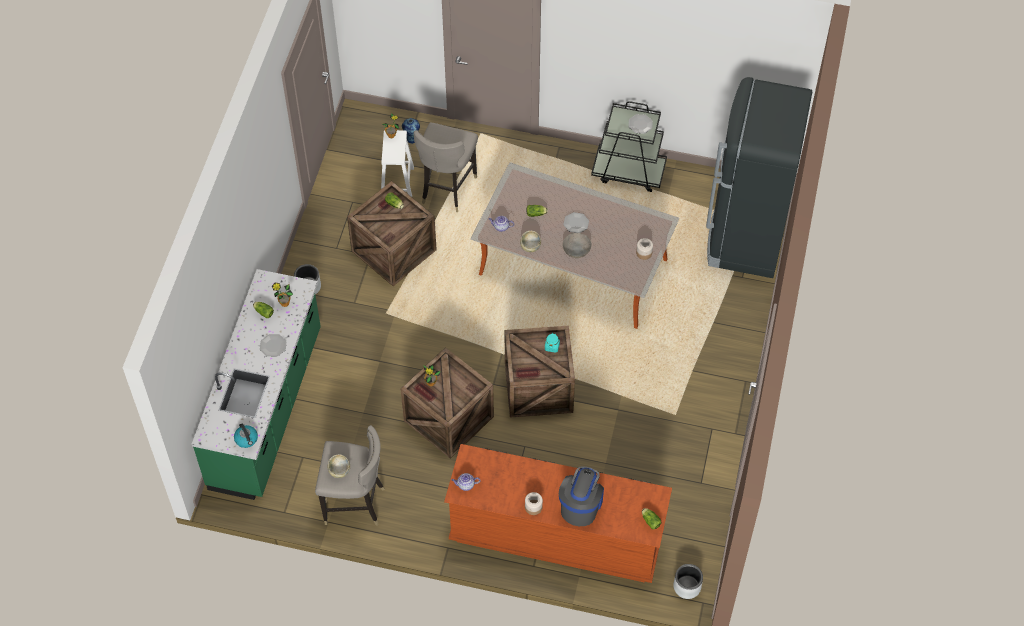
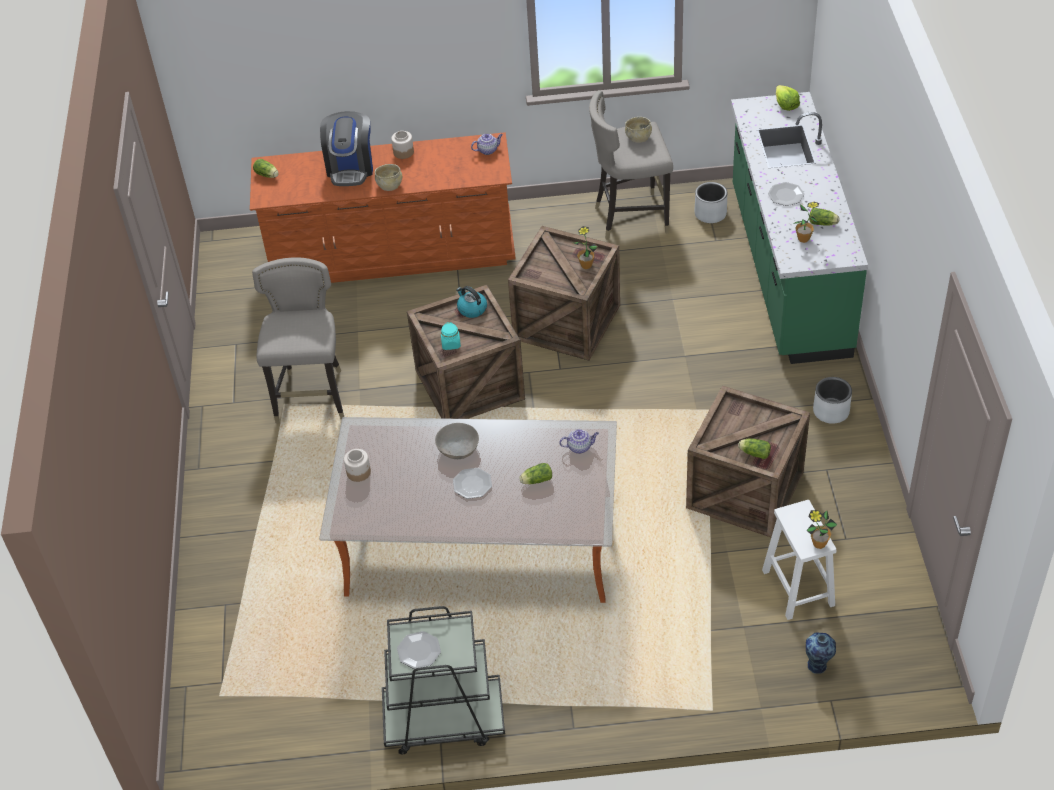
camera: 165 degrees right, 10 degrees down
(218, 435) = (786, 105): none -> lettuce
(246, 439) = (751, 110): kettle -> kettle (471, 309)
(447, 189) = (717, 600): grey stool -> grey stool (312, 396)
(530, 246) = (526, 433): beige bowl -> beige bowl (390, 185)
(687, 587) = (232, 248): grey planter -> grey planter (710, 213)
(745, 237) = (230, 668): black fridge -> none

